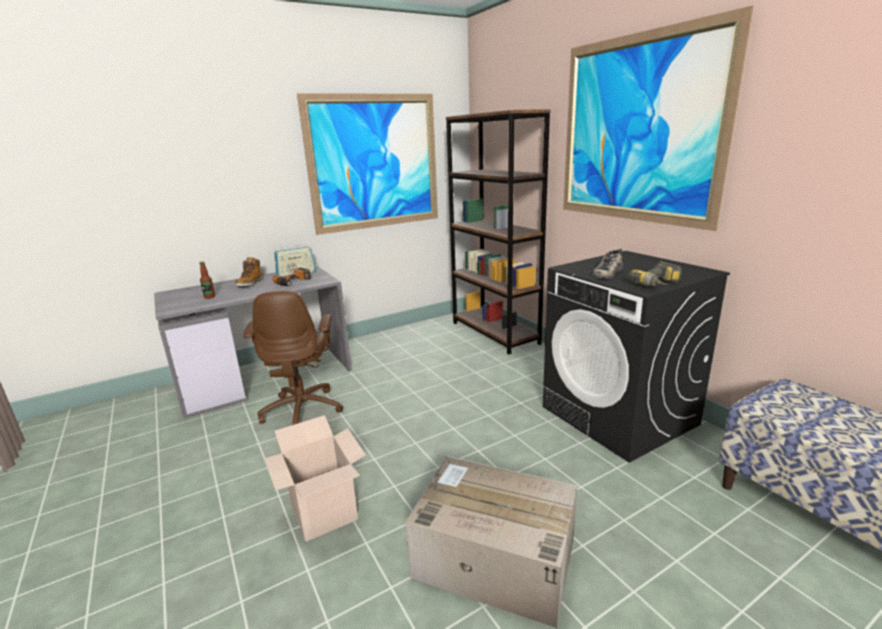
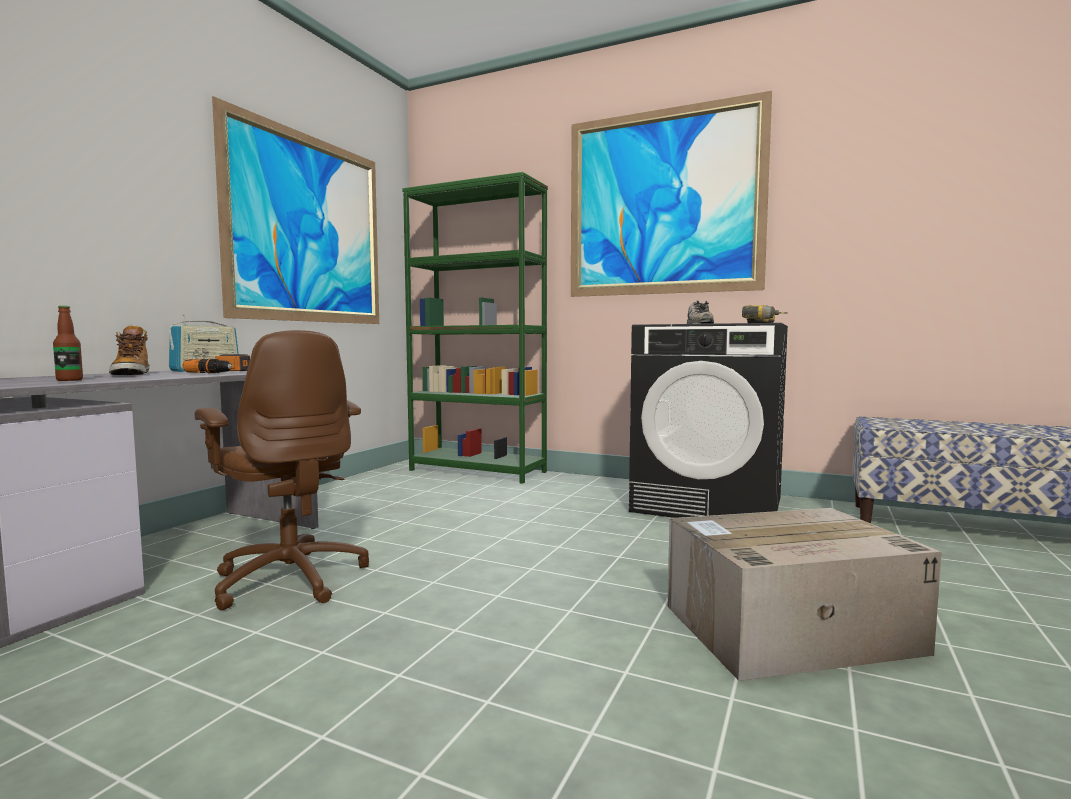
camera: 35 degrees left, 15 degrees down
(324, 512) = (512, 666): cardboard box -> none
(495, 333) = (477, 471): brown bookcase -> green bookcase

